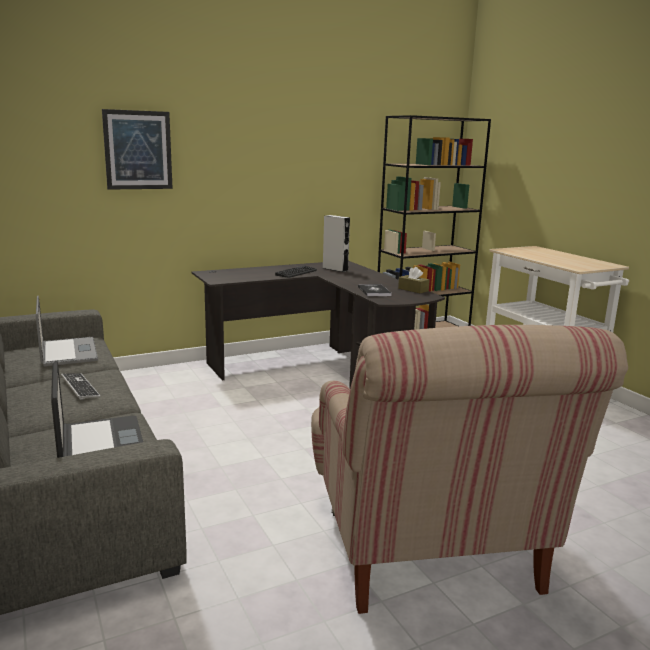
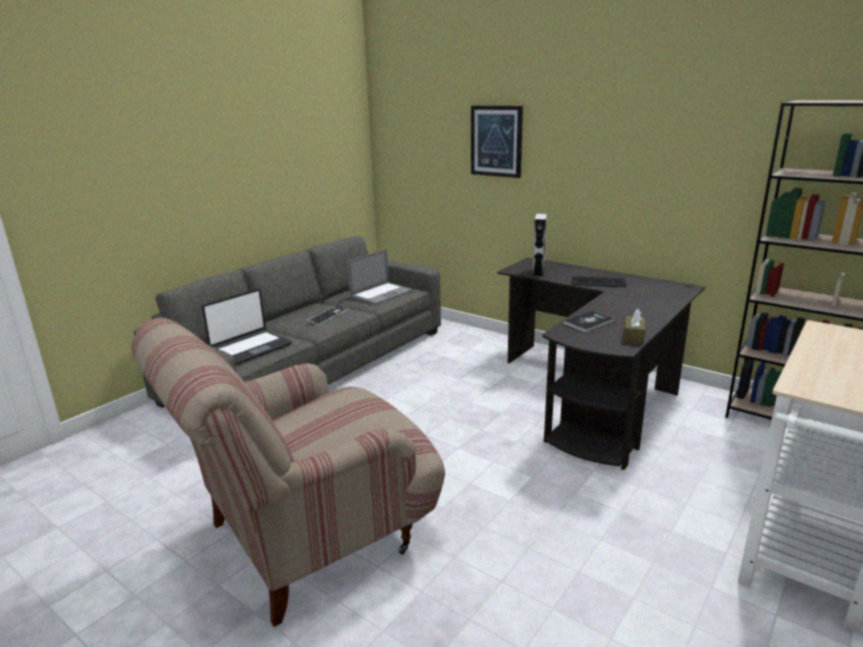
camera: 65 degrees right, 5 degrees up
(335, 269) = (647, 291): grey speaker -> grey speaker (538, 272)

